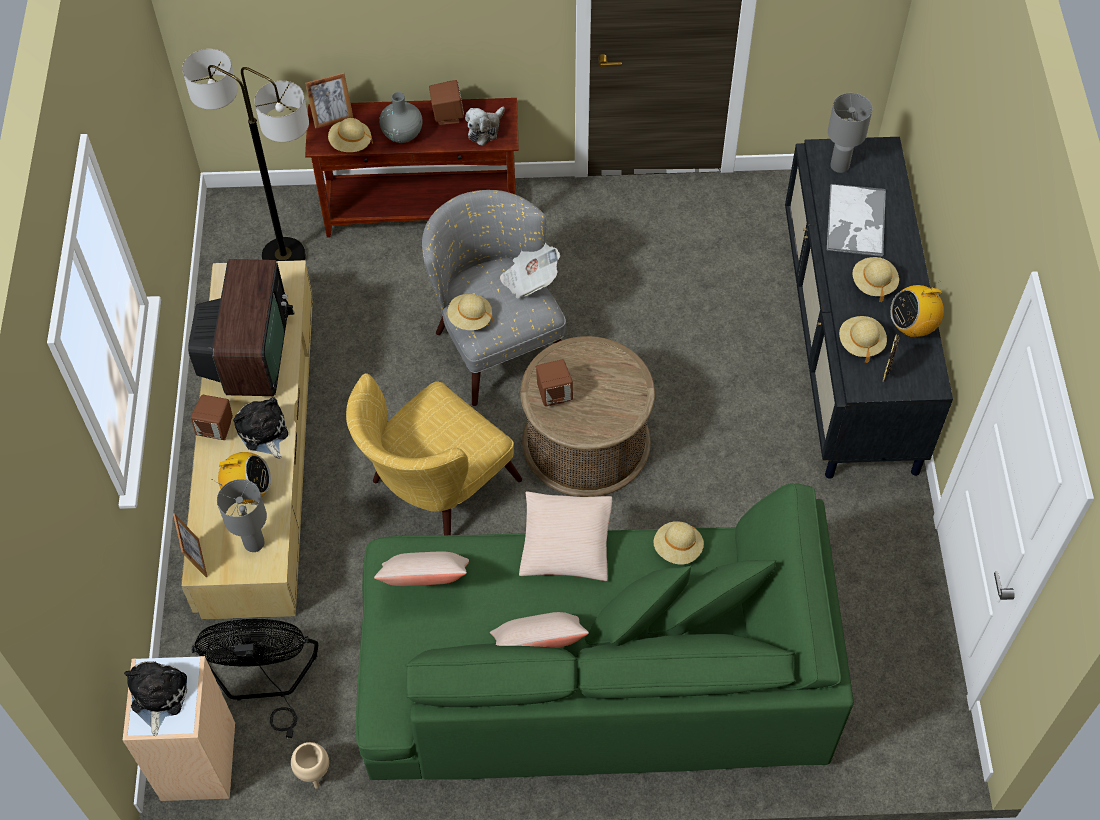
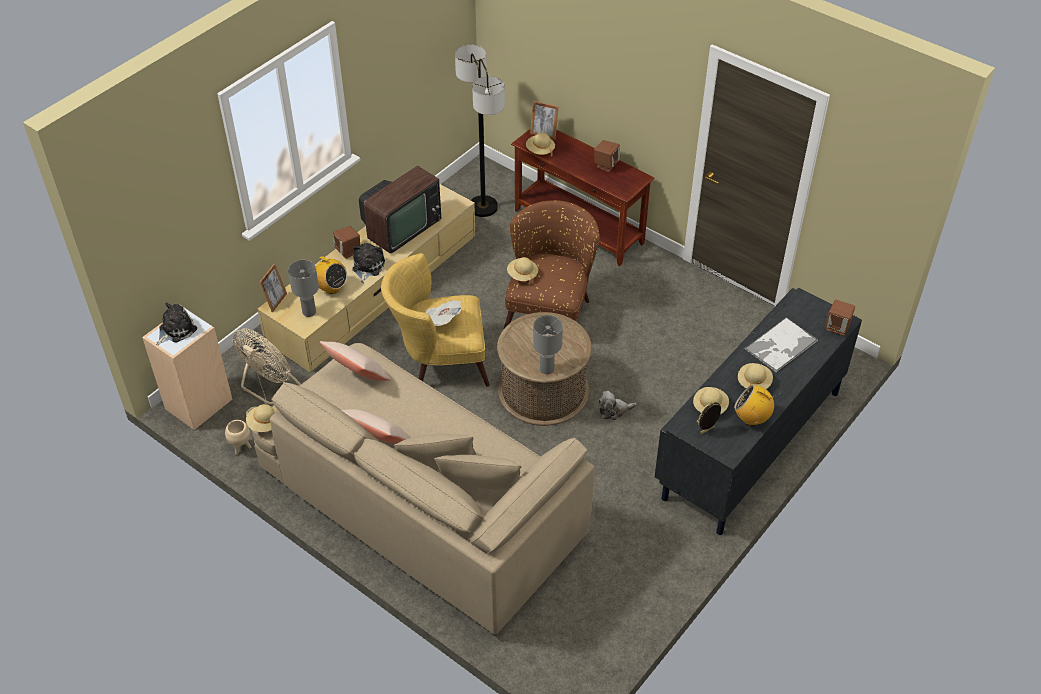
camera: 40 degrees right, 10 degrees down
(265, 681) = (264, 391): black fan -> beige fan
(402, 134) = (572, 161): grey vase -> none
(485, 130) = (619, 183): plush toy -> plush toy (614, 410)
(495, 338) = (550, 311): grey armchair -> brown armchair
(529, 279) = (574, 275): newspaper -> newspaper (442, 321)
(554, 394) = (524, 336): brown speaker -> brown speaker (837, 327)
(565, 544) = (446, 405): beige pillow -> none
(591, 676) = (421, 502): green sofa -> beige sofa
(678, 548) = (503, 449): beige hat -> beige hat (264, 424)
(840, 165) = (805, 312): grey table lamp -> grey table lamp (547, 369)

